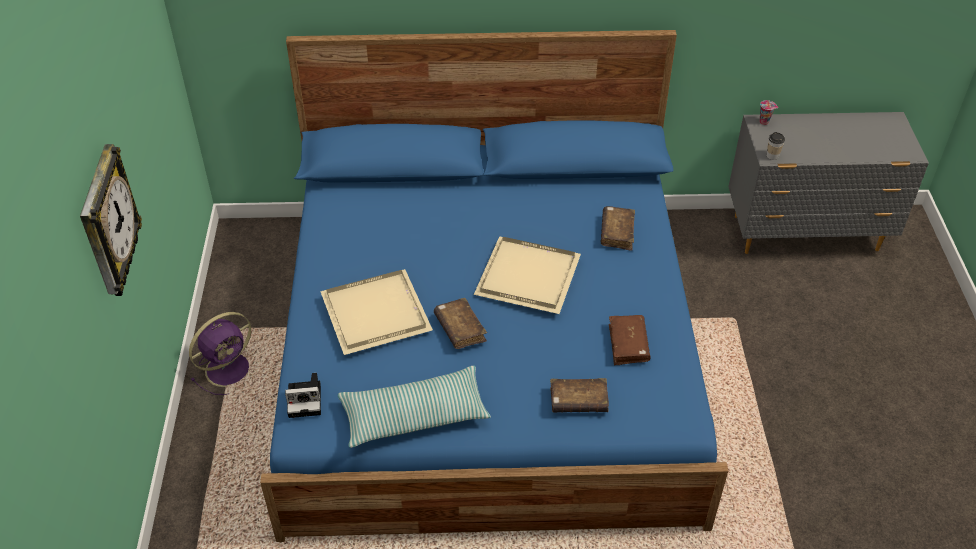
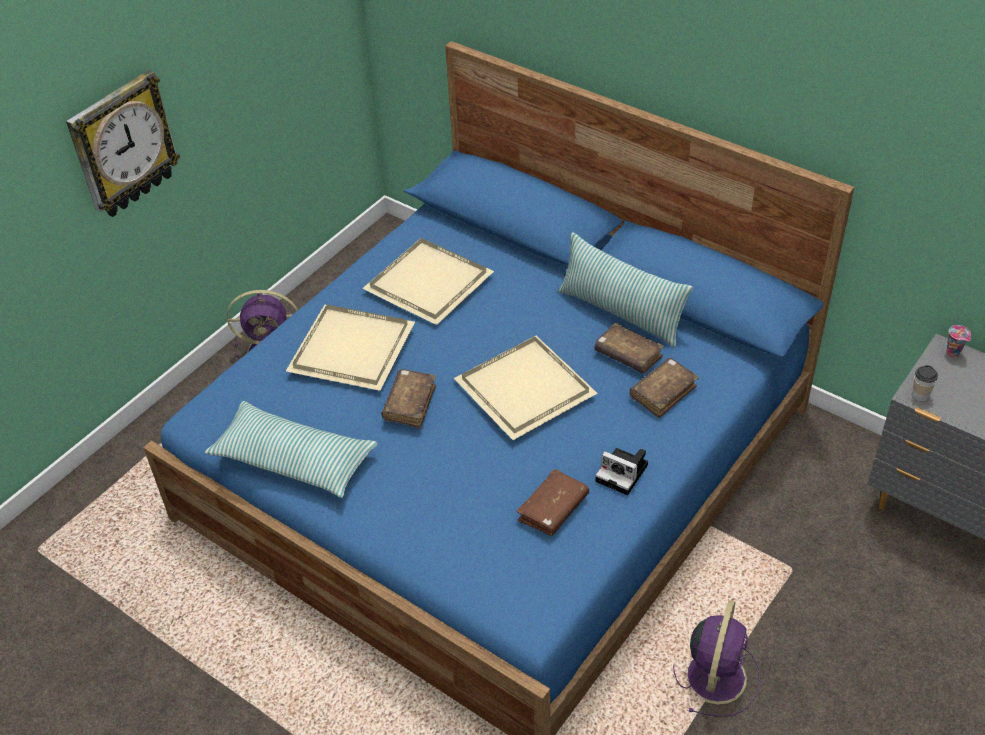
camera: 40 degrees right, 0 degrees up
(306, 399) = (223, 394): camera -> camera (624, 473)
(381, 237) = (431, 283): none -> beige tray
(536, 194) = (621, 313): none -> pillow
(578, 401) = (445, 534): brown book -> brown book (628, 355)
(753, 408) = (716, 674): none -> purple fan

